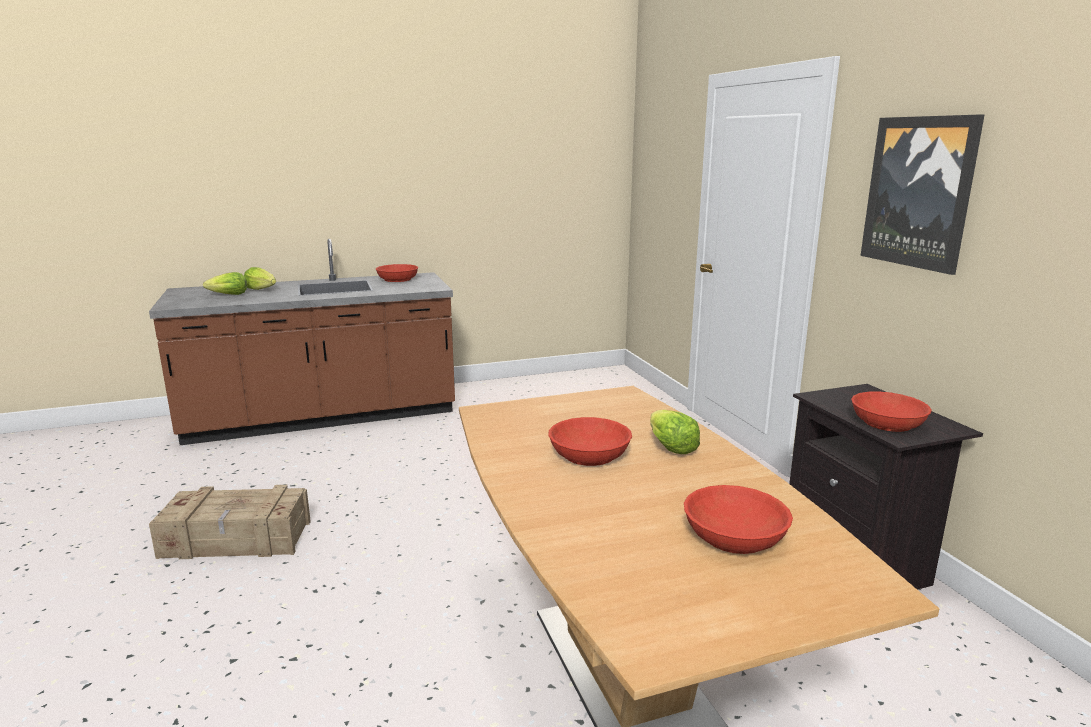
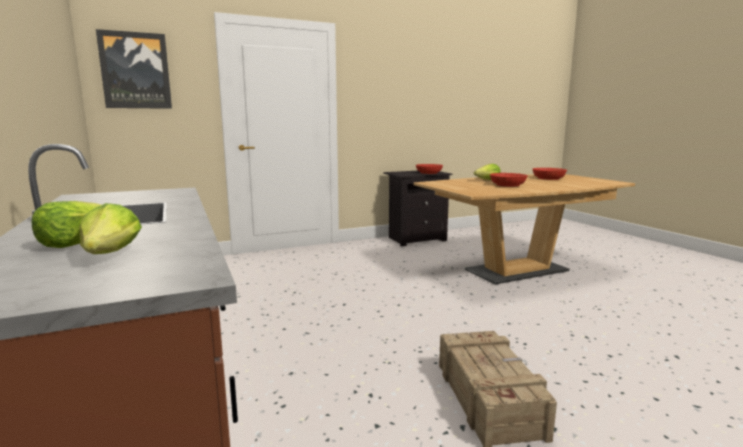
camera: 95 degrees left, 5 degrees down
(397, 279) = (96, 200): red bowl -> none
(919, 192) = (390, 88): picture -> picture (135, 71)

